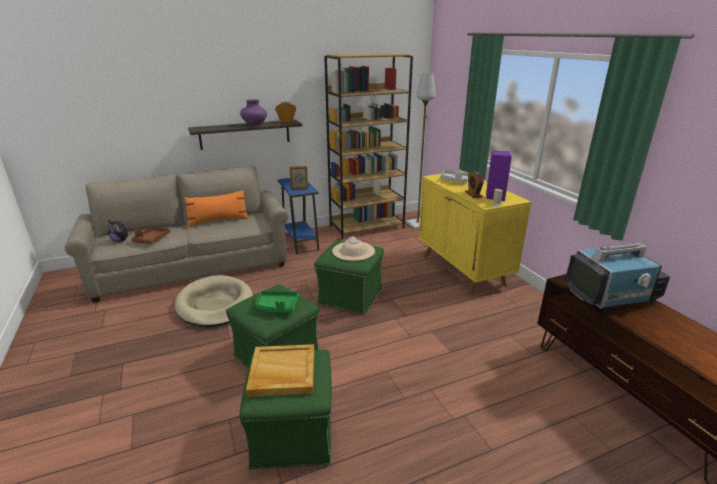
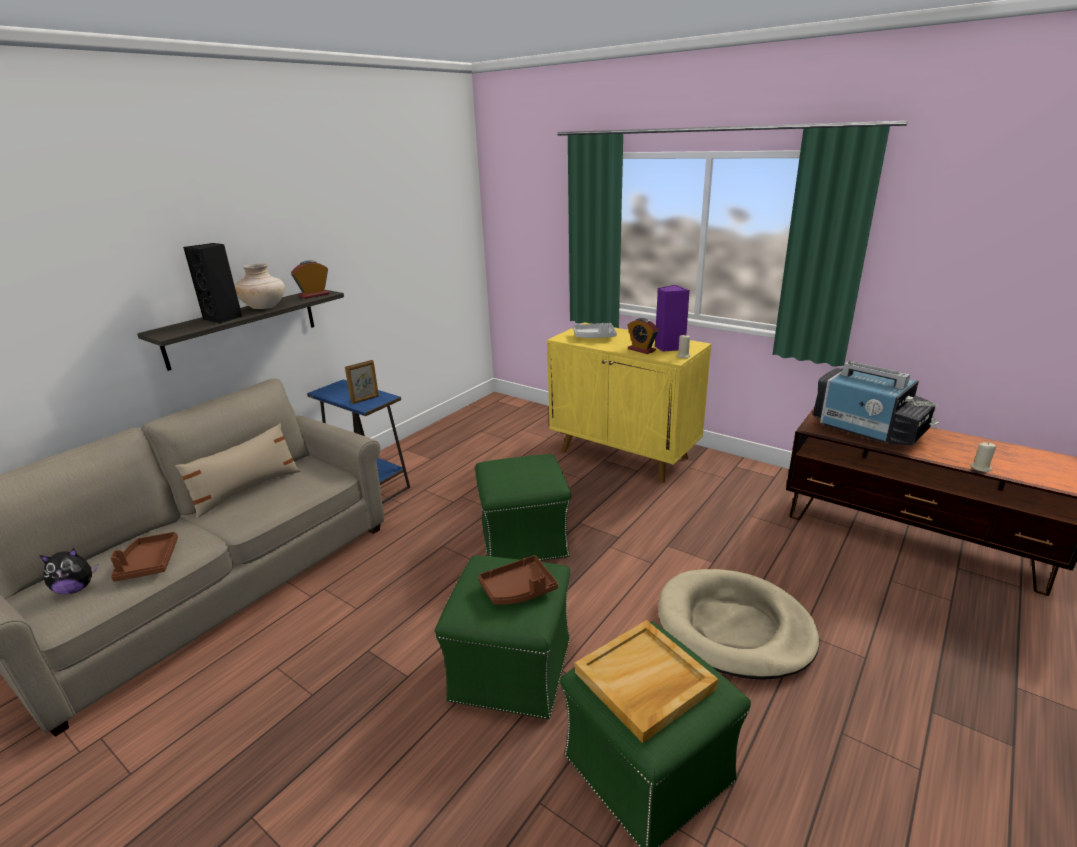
camera: 30 degrees left, 0 degrees up
(215, 304) = (326, 634): beige dog bed -> beige dog bed (734, 627)
(218, 221) = (247, 490): orange pillow -> beige pillow
(229, 127) = (224, 318): none -> black speaker
(255, 124) = (265, 307): purple vase -> beige vase
(277, 307) = (519, 590): green tray -> brown tray
(353, 251) = (525, 470): beige hat -> none
(367, 226) = (446, 433): brown bookcase -> none
(417, 224) = (510, 411): grey floor lamp -> none
(611, 295) = (868, 429): television -> television turned 90 degrees clockwise
(674, 350) = (981, 468): none -> beige candle

